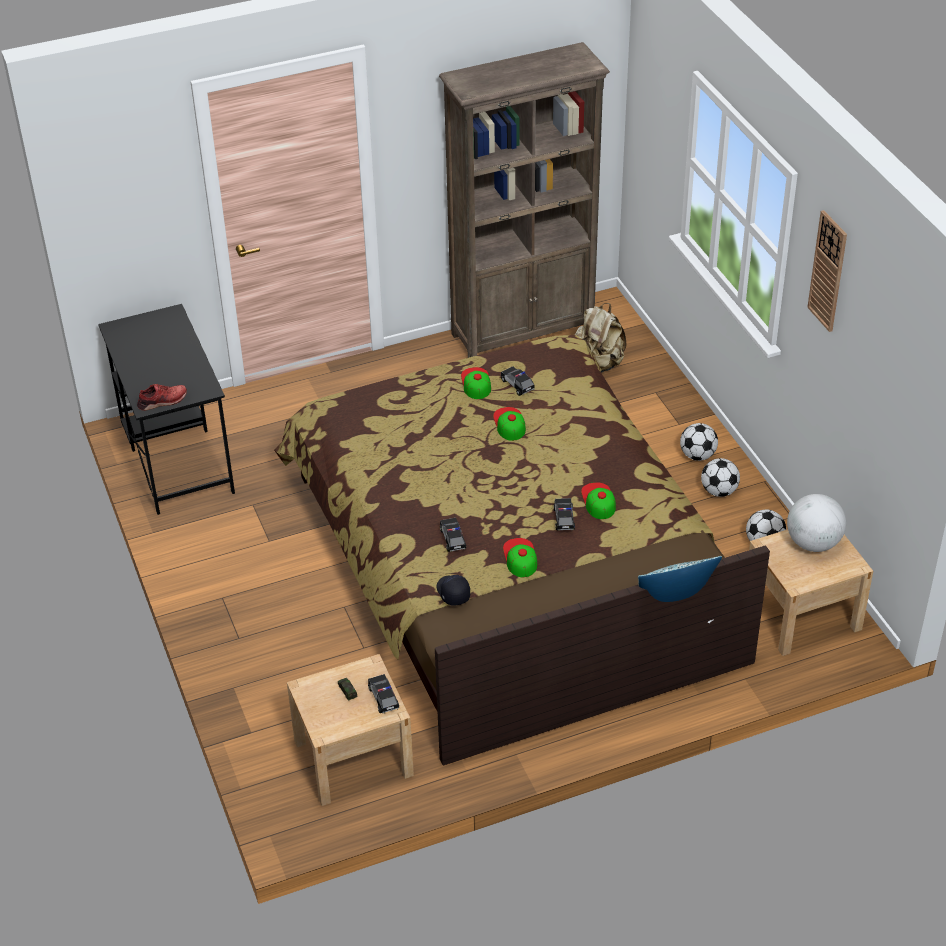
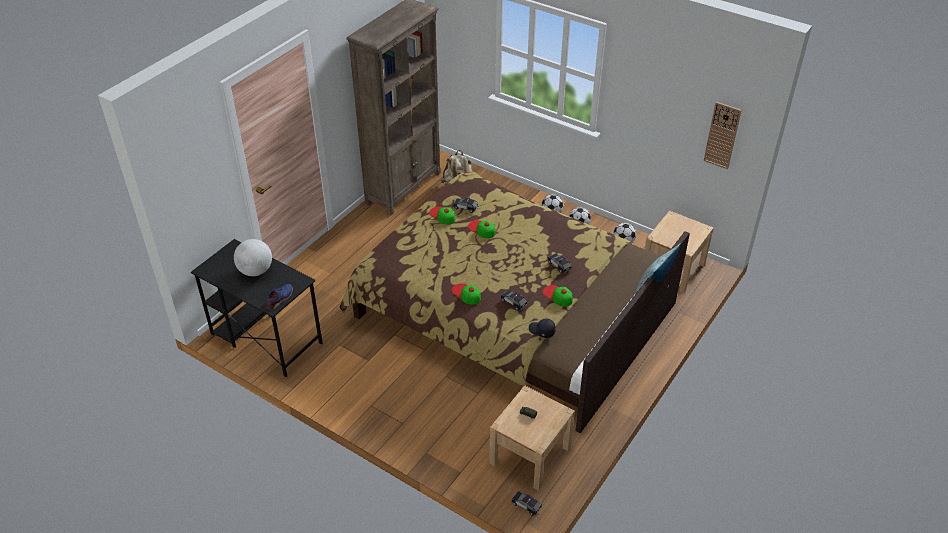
camera: 35 degrees left, 0 degrees up
(162, 401) = (280, 299): red shoe -> blue shoe
(383, 698) = (551, 407): toy car -> toy car (526, 505)
(598, 500) = (566, 249): cap -> cap (466, 294)
(813, 543) = (675, 226): globe -> globe (256, 271)
(828, 271) = (644, 72): wall clock -> wall clock (722, 135)

